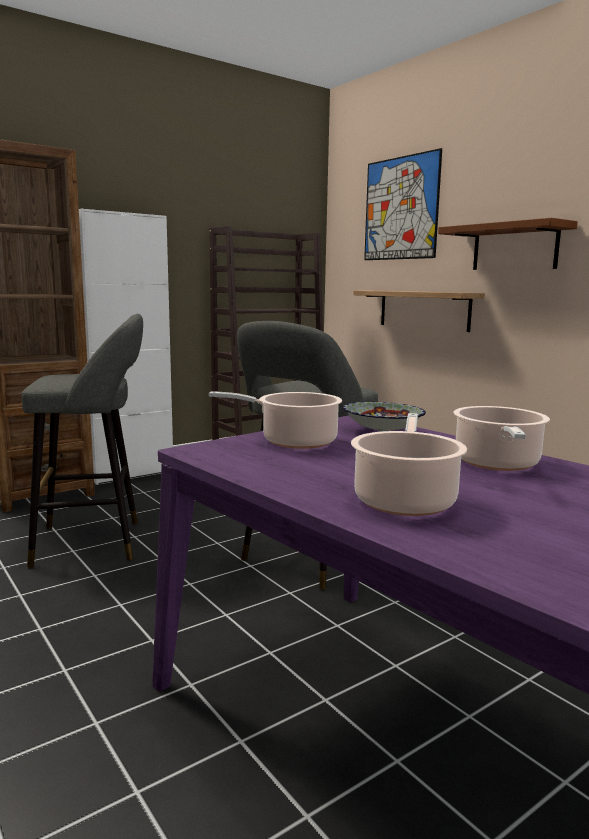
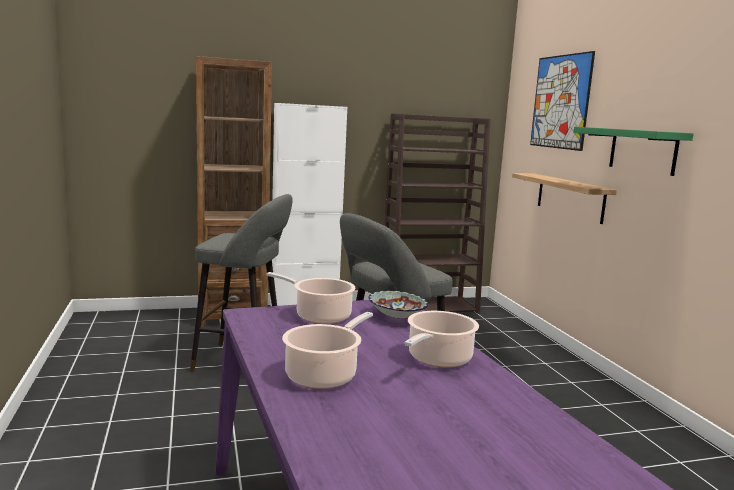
camera: 20 degrees right, 0 degrees up
(514, 247) = (642, 150): brown shelf -> green shelf

